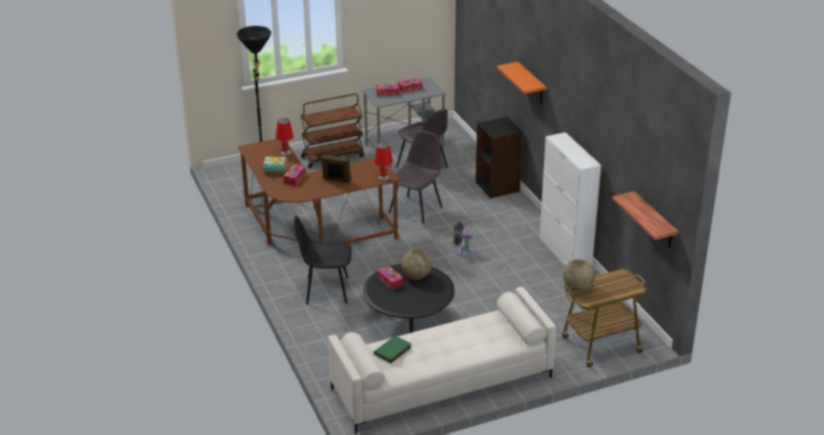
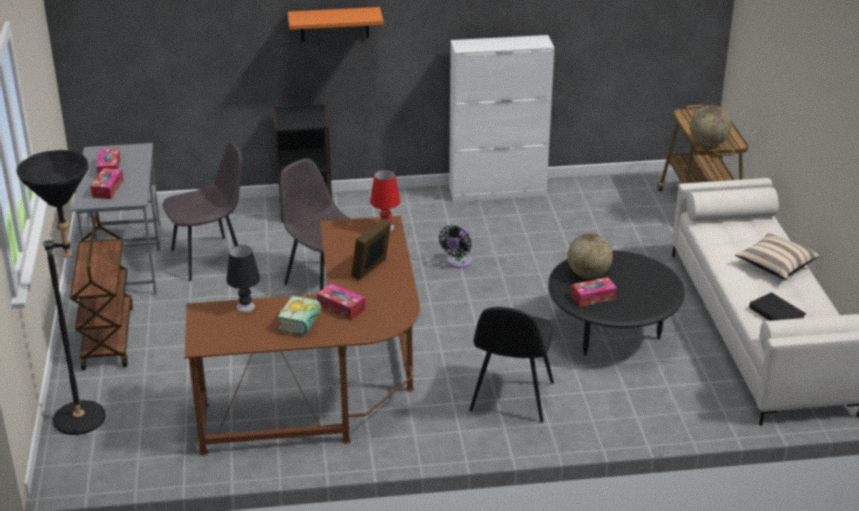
camera: 75 degrees left, 0 degrees up
(285, 152) = (246, 307): red table lamp -> black table lamp
(393, 351) = (778, 313): green book -> black book
(456, 348) = (775, 266): none -> beige pillow
(654, 221) = (667, 39): shelf -> none

